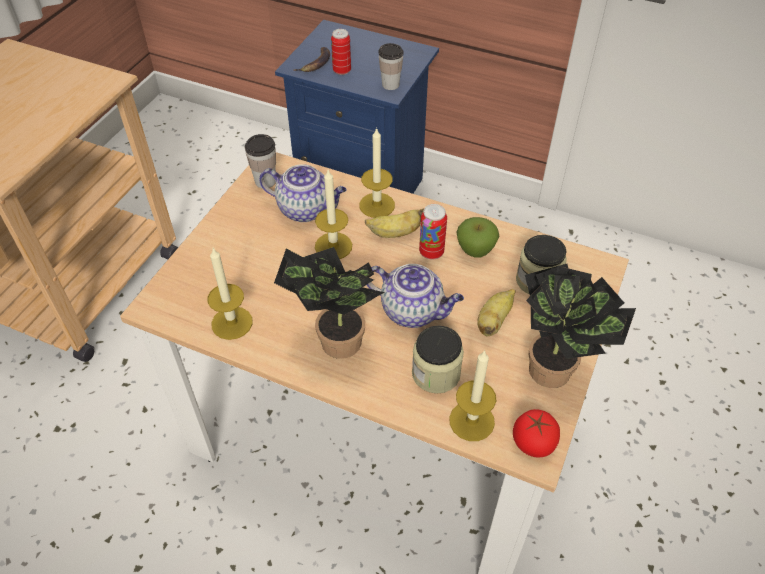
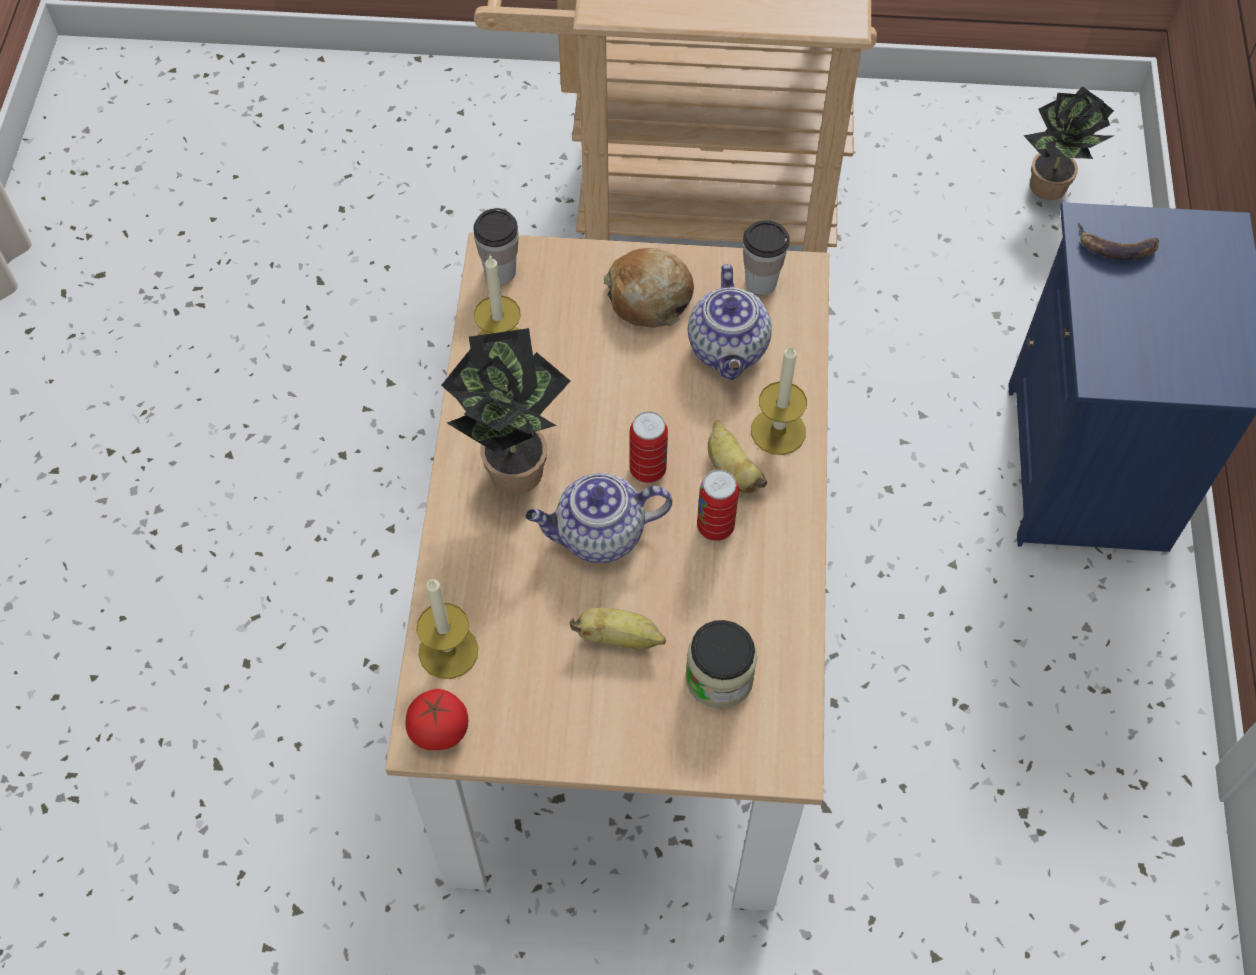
camera: 70 degrees right, 10 degrees up
(242, 234) = (649, 297): none -> bread
(333, 246) = (674, 406): candle -> none
(342, 71) = (1119, 289): can -> can (647, 470)
(390, 84) = (1124, 369): cup -> cup (500, 271)
(413, 311) = (598, 536): teapot -> teapot turned 75 degrees clockwise
(436, 373) = (506, 591): jar -> none
(475, 251) = (743, 582): apple -> none
(556, 371) = (562, 735): potted plant -> potted plant (1050, 190)

